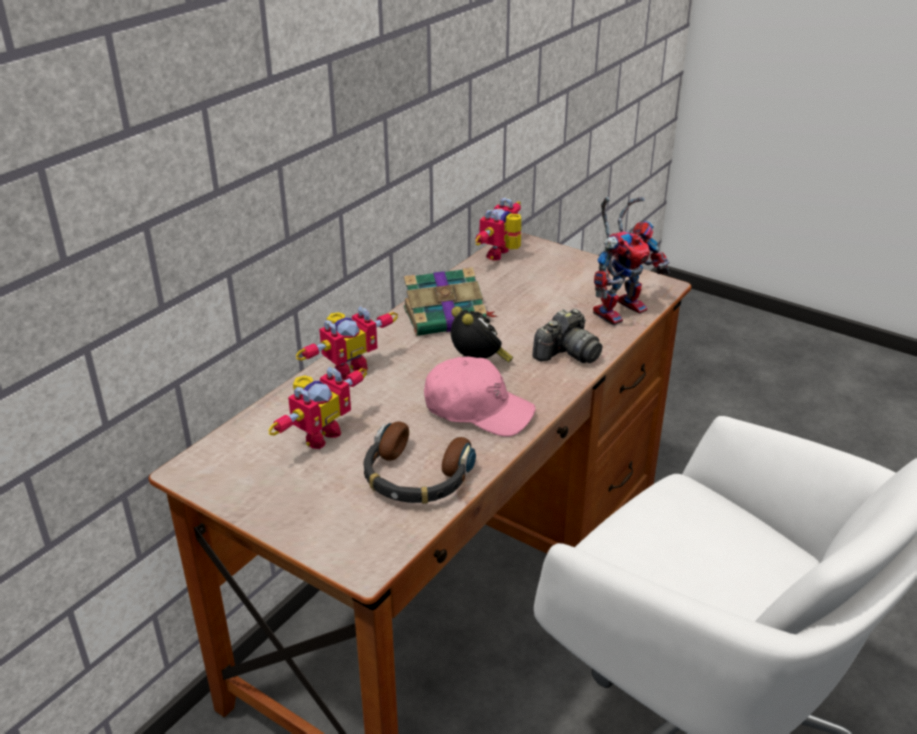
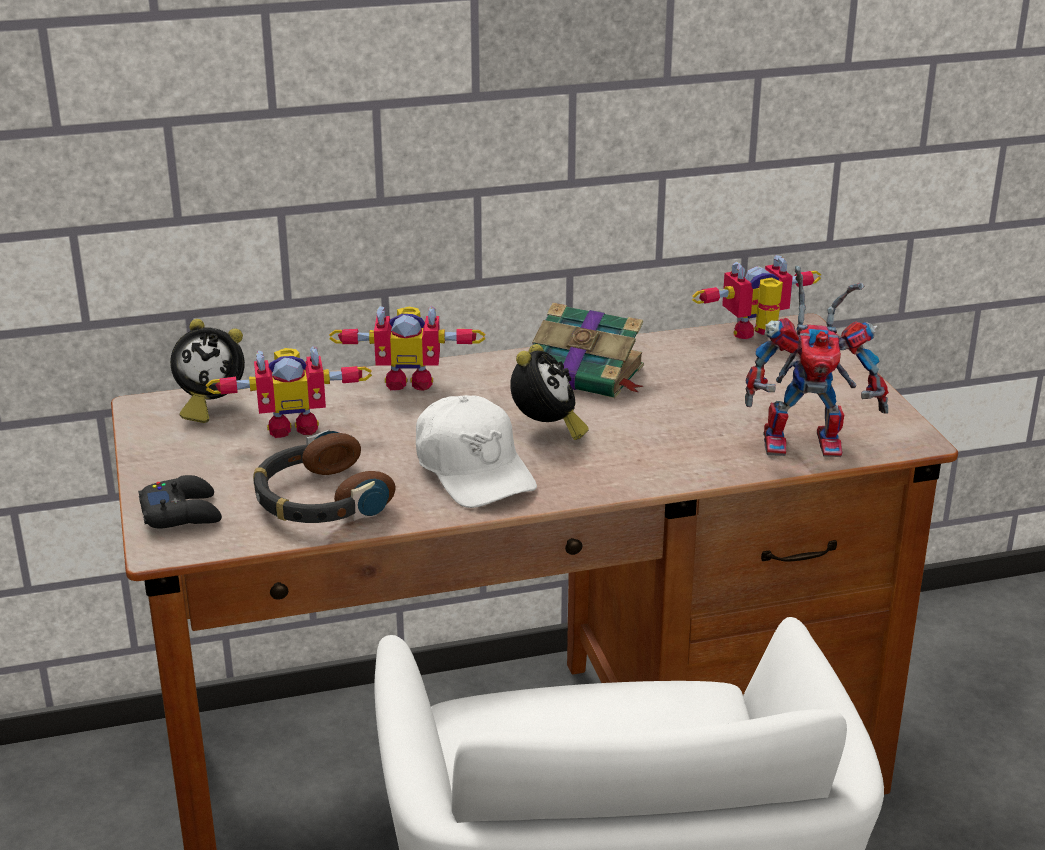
camera: 40 degrees right, 5 degrees down
(236, 448) = (209, 406): none -> alarm clock
(339, 535) = (182, 513): none -> black game controller
(478, 410) = (474, 470): pink cap -> white cap
(567, 353) = (661, 460): camera -> none

